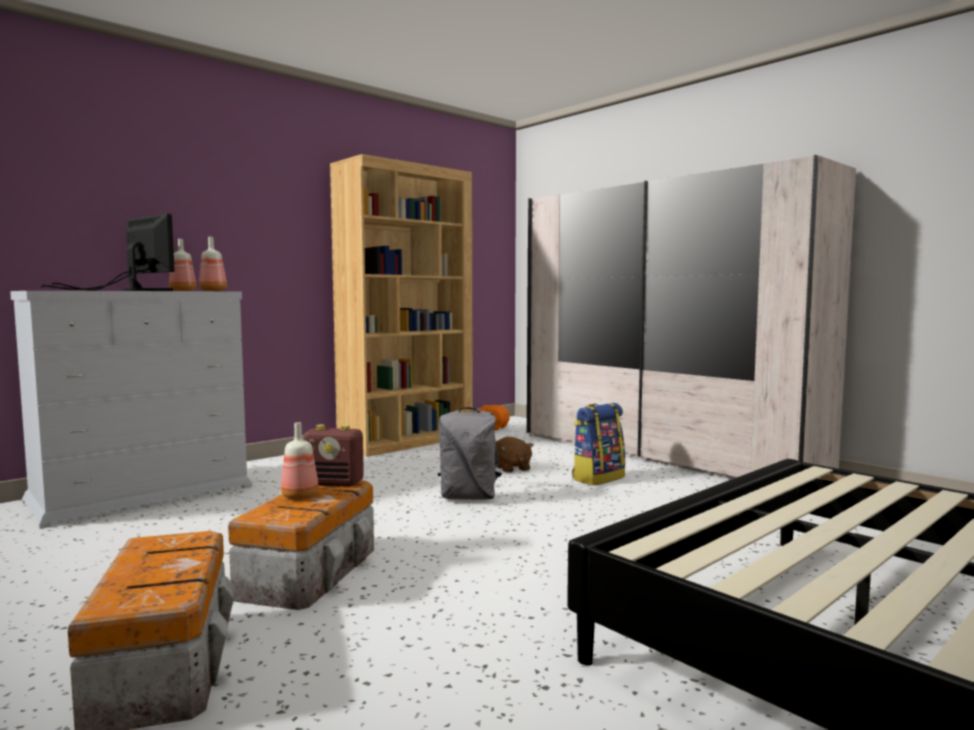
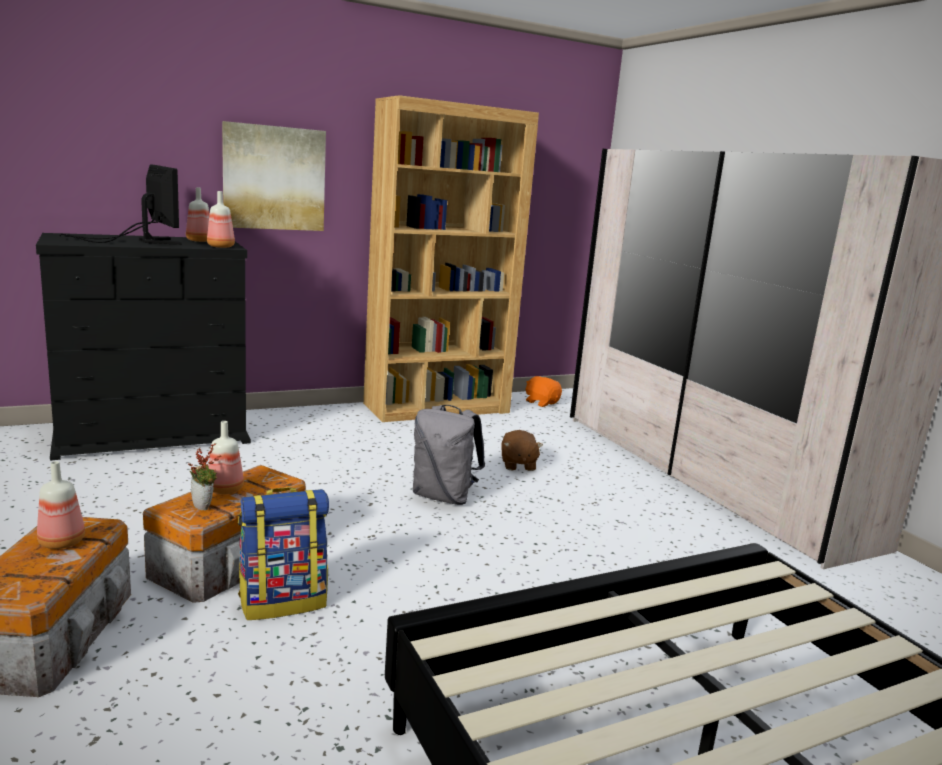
camera: 15 degrees right, 10 degrees up
(142, 494) = (153, 434): white dresser -> black dresser
(167, 554) = (62, 541): none -> bottle
(243, 235) = (274, 178): none -> picture
(292, 509) = (205, 506): none -> potted plant
(335, 483) = (270, 478): radio -> none
(597, 478) = (600, 496): backpack -> backpack (283, 601)

